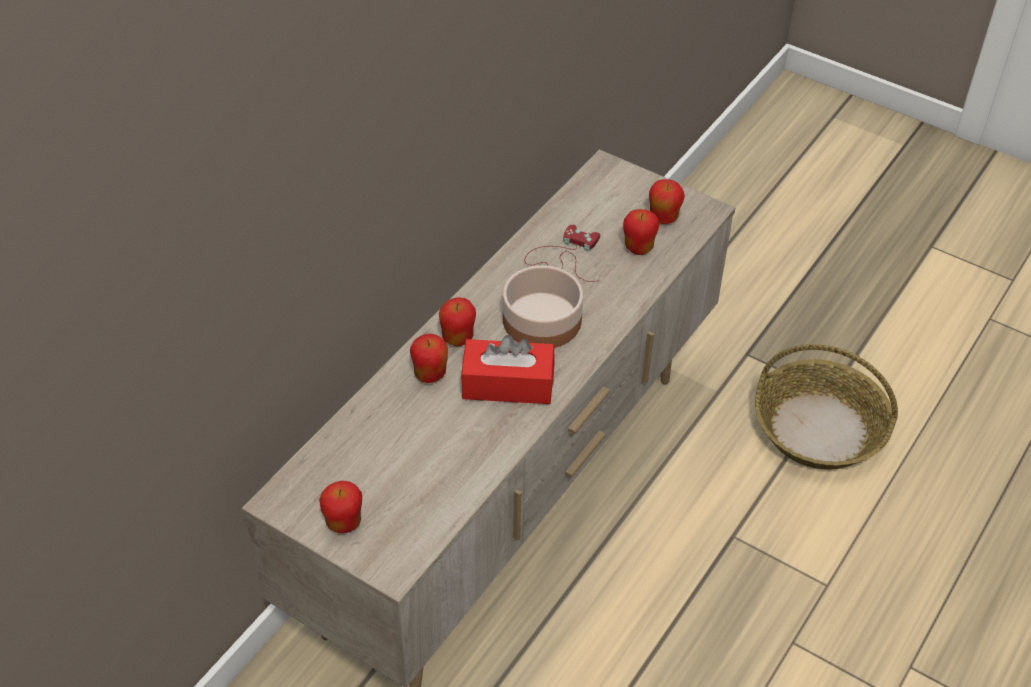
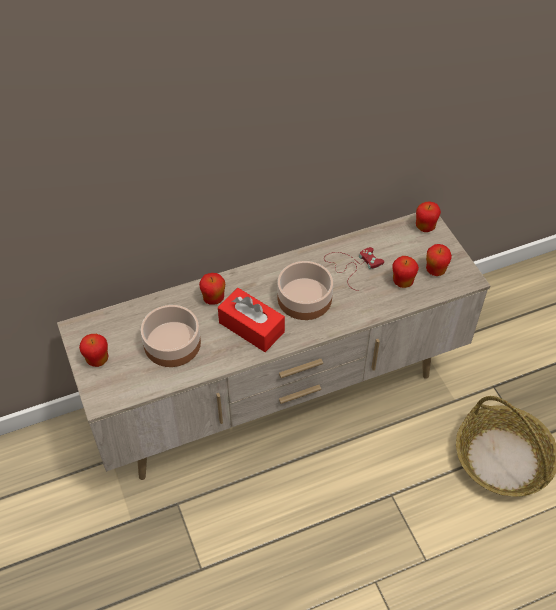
camera: 35 degrees right, 5 degrees up
(425, 454) = (172, 344): none -> bowl
(458, 338) = (247, 285): apple -> apple (425, 227)

